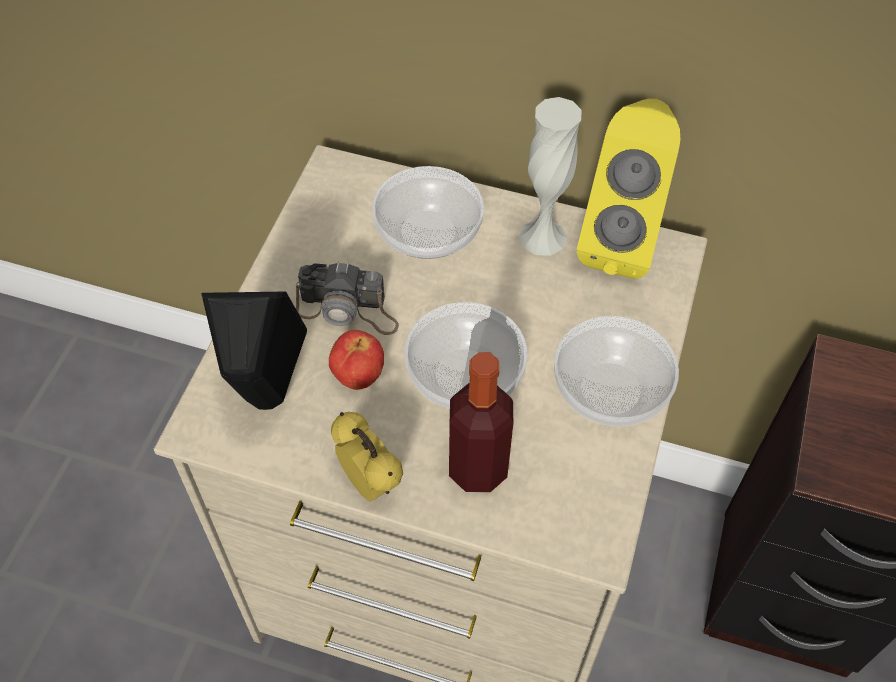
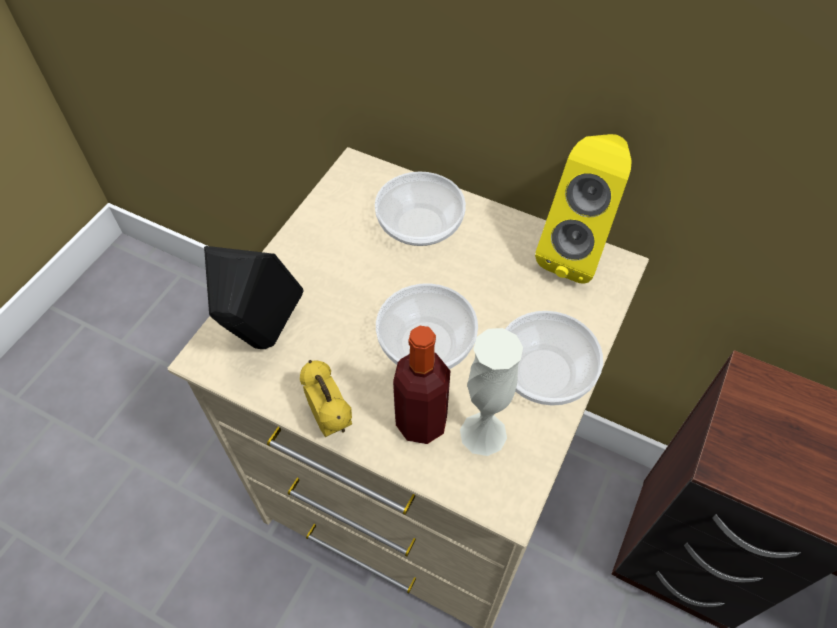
camera: 10 degrees right, 0 degrees up
(348, 310) = (343, 278): camera -> none
(358, 376) = (340, 332): apple -> none
(543, 237) = (512, 240): white vase -> white vase (483, 433)

